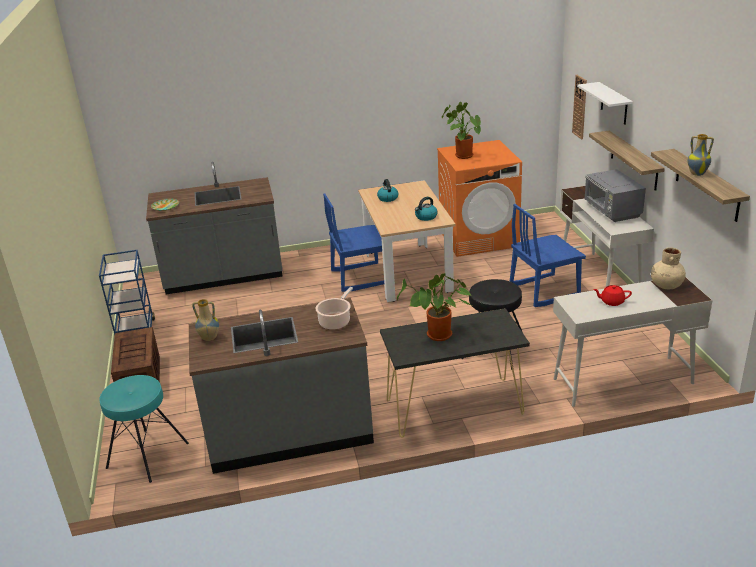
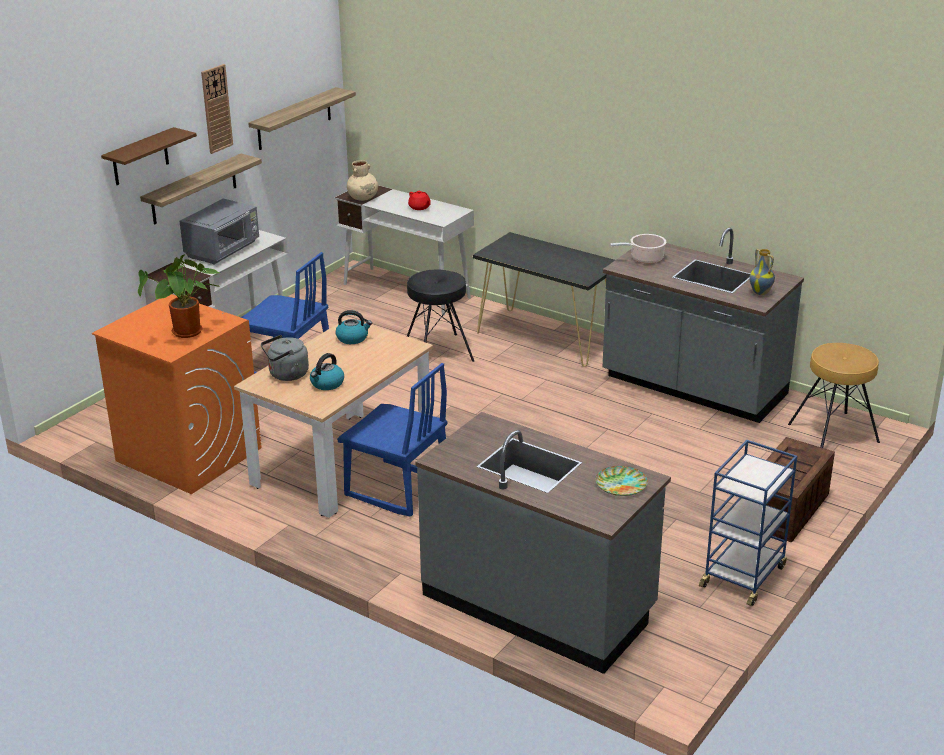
camera: 135 degrees left, 0 degrees up
(147, 455) = (833, 433): turquoise stool -> brown stool
(413, 192) = (286, 375): none -> grey kettle
(438, 337) = (559, 262): potted plant -> none
(580, 107) = (65, 223): wall clock -> wall clock (216, 109)
(614, 104) = (140, 157): white shelf -> brown shelf
(697, 173) = (307, 105): vase -> none

